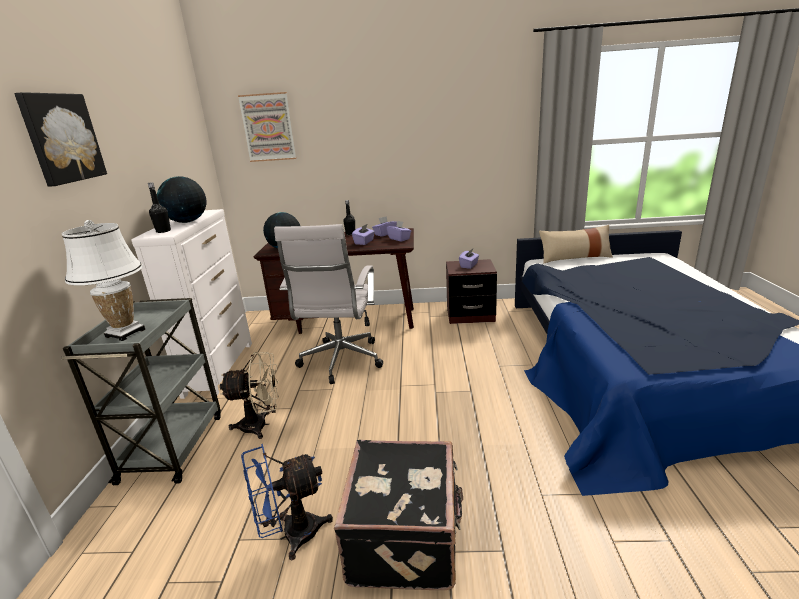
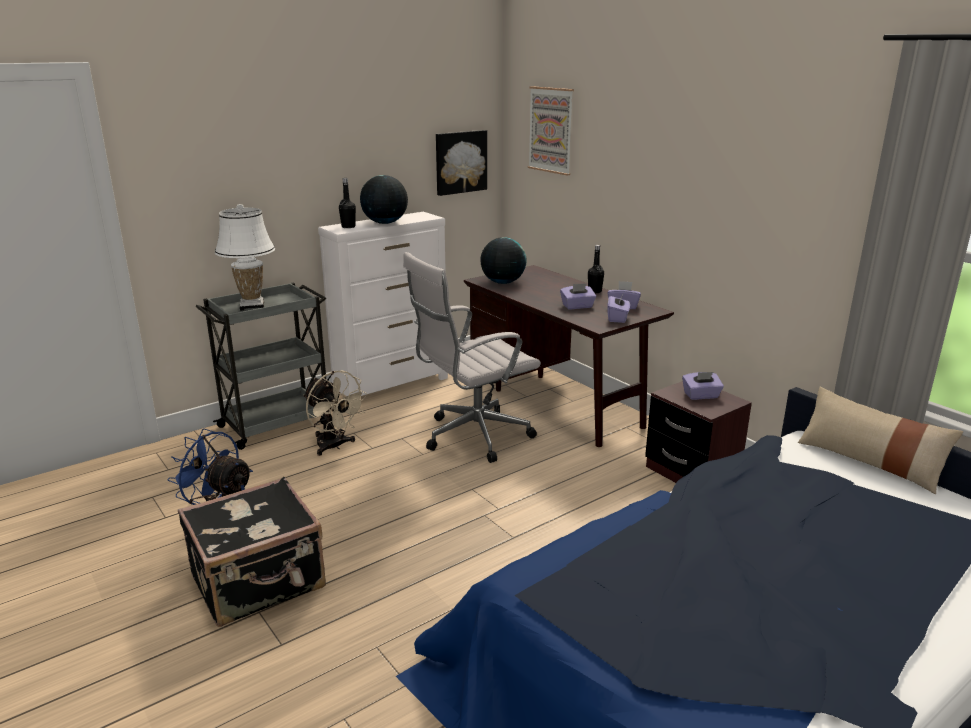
camera: 50 degrees right, 0 degrees up
(61, 138) = (265, 131): picture -> picture (460, 162)

